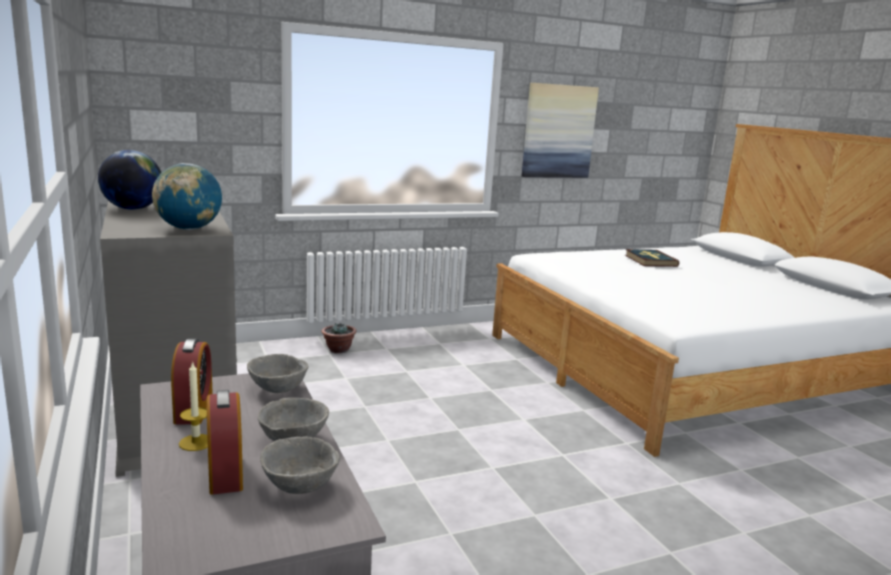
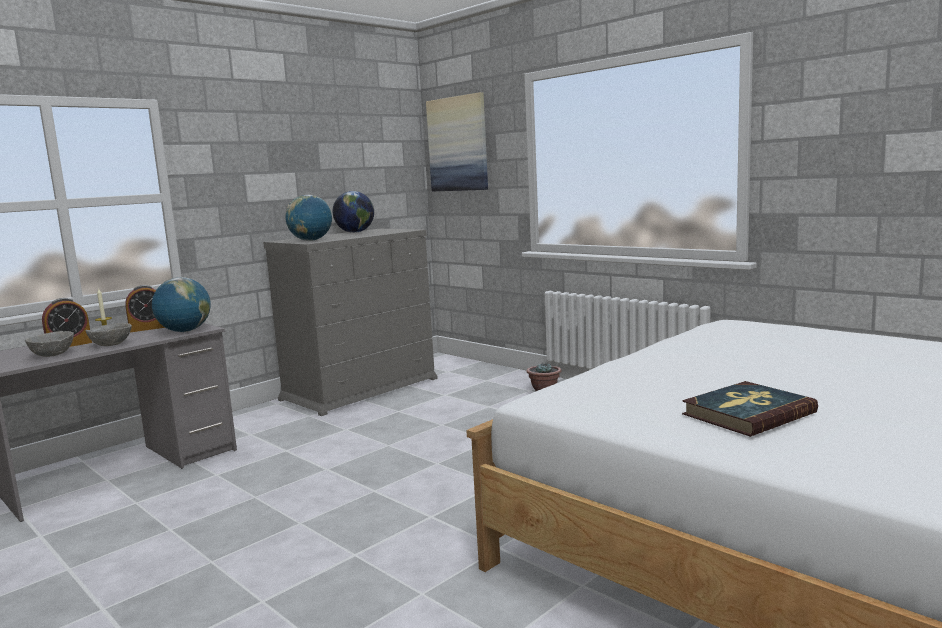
camera: 70 degrees right, 5 degrees down
(277, 389) = (185, 331): grey bowl -> globe
(558, 131) = (858, 142): picture -> picture (458, 144)
(650, 260) = (873, 354): book -> book (747, 413)

